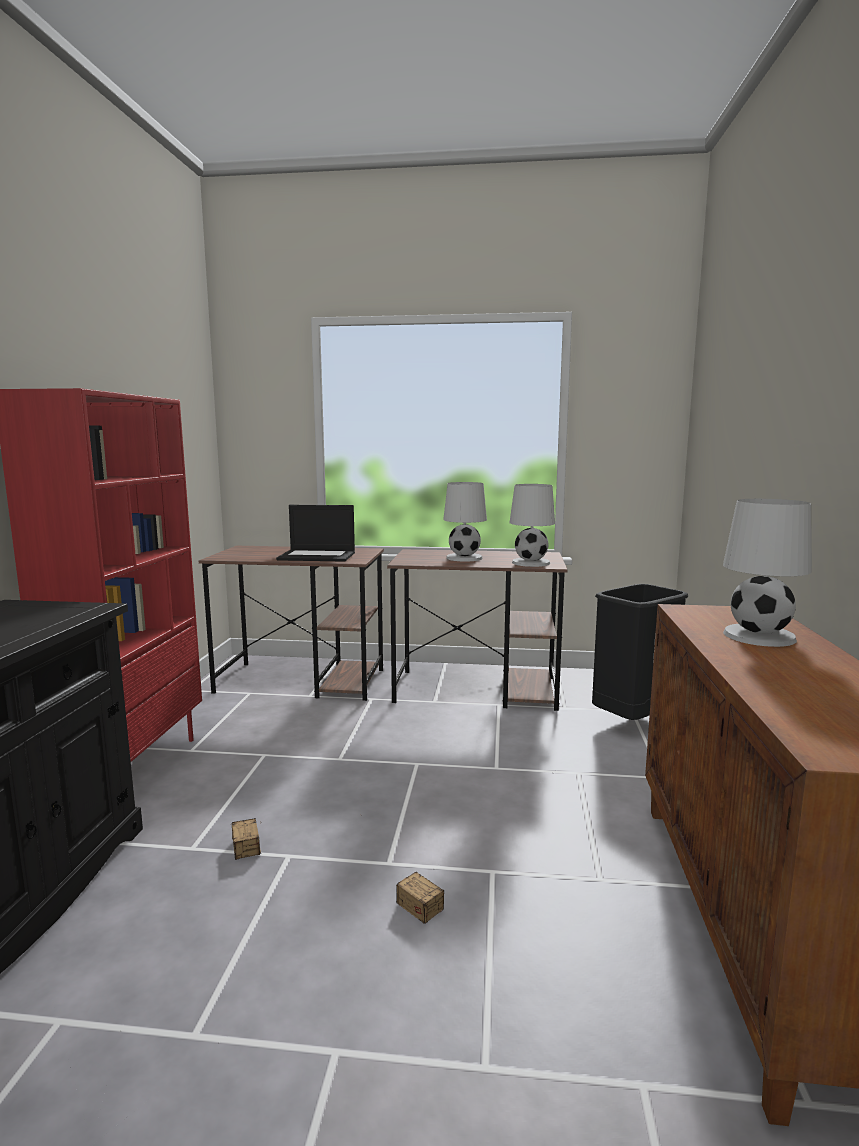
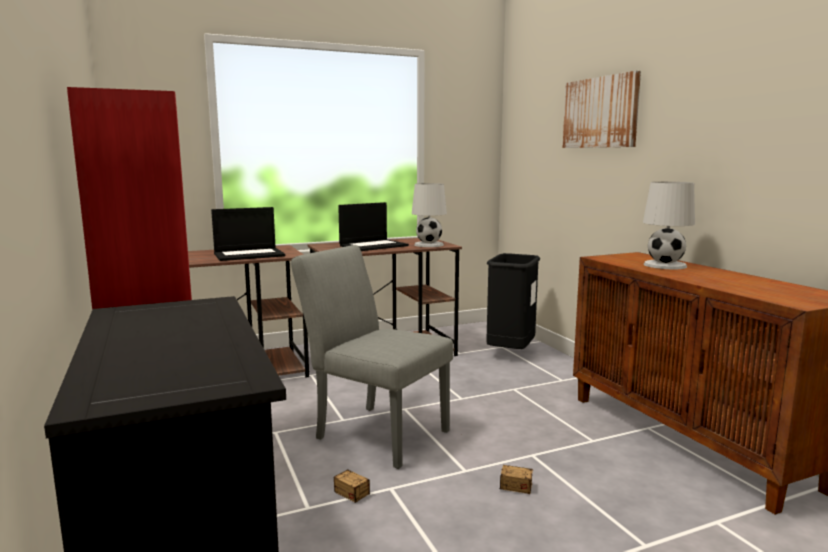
camera: 30 degrees left, 0 degrees up
(352, 782) = (374, 432): none -> grey chair
(464, 558) = (374, 246): white table lamp -> laptop
(765, 386) = (600, 112): none -> picture

